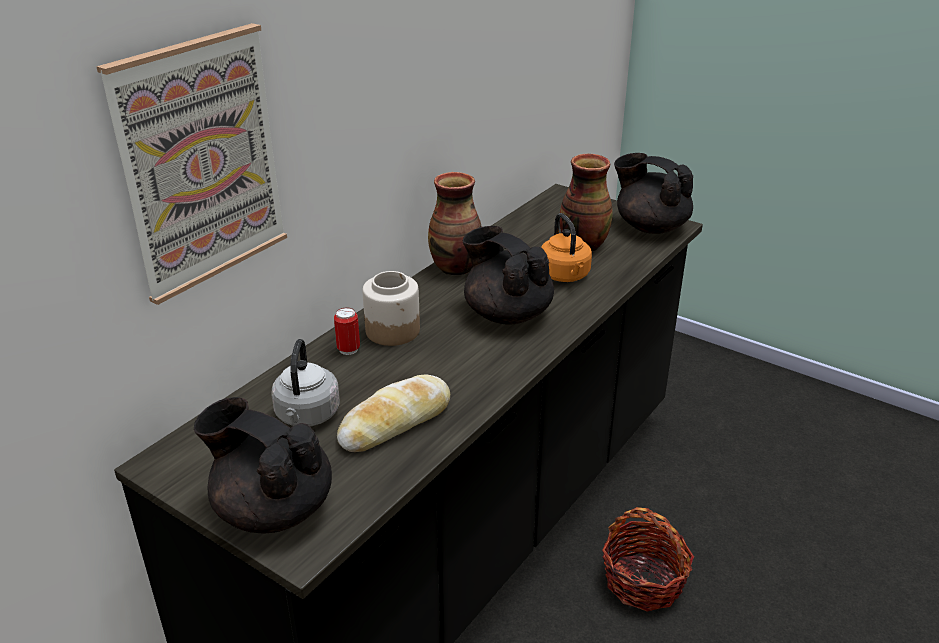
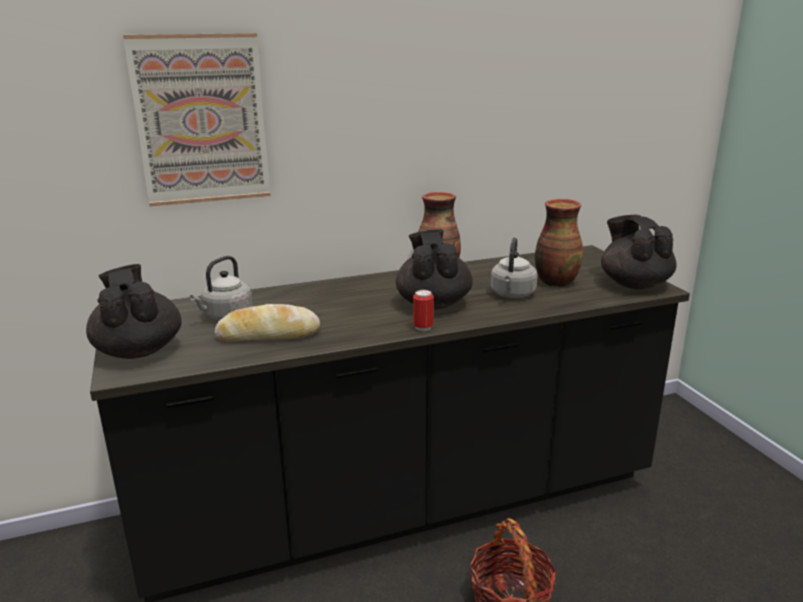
camera: 35 degrees right, 10 degrees down
(348, 349) = (301, 293): can -> can (423, 327)
(393, 330) = (343, 292): jar -> none
(565, 276) = (512, 295): orange kettle -> grey kettle

